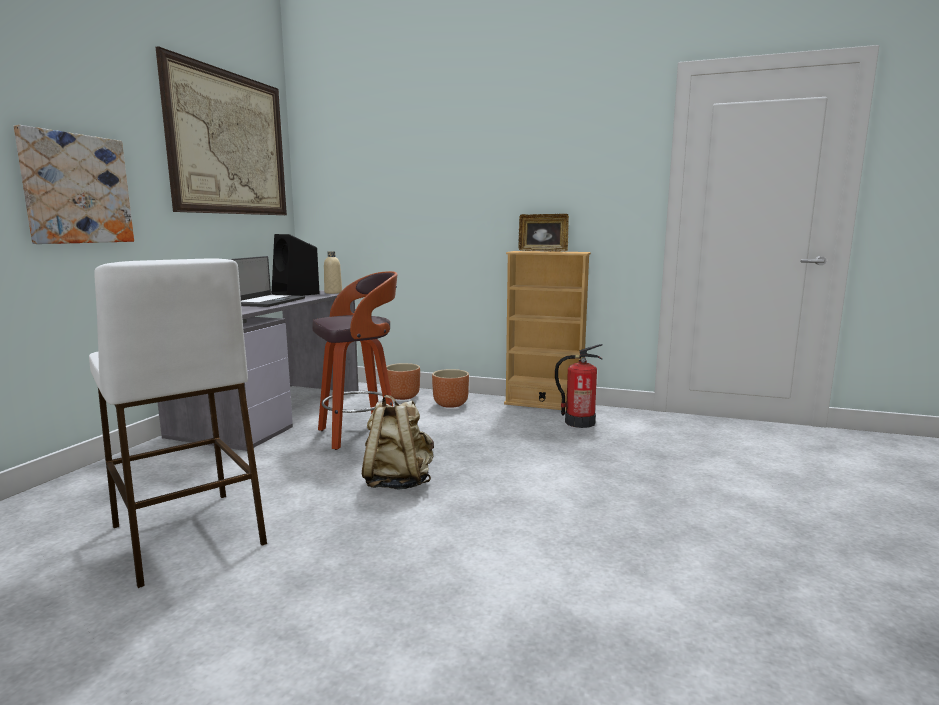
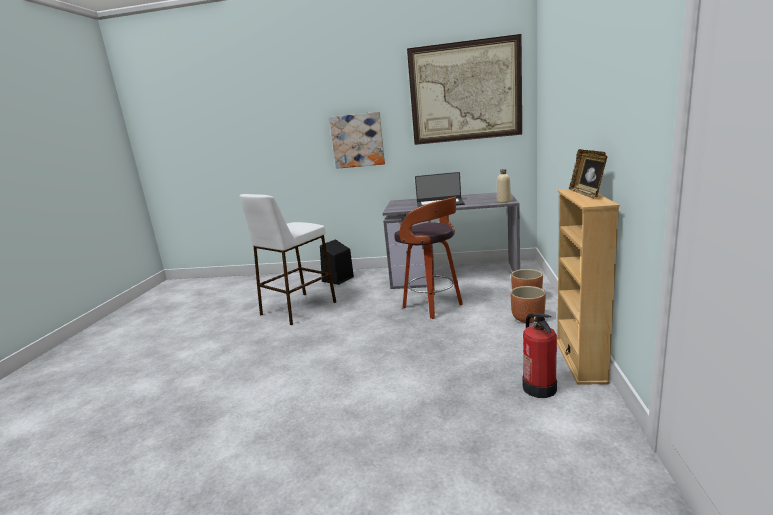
camera: 80 degrees right, 5 degrees up
(296, 294) = (484, 199): black speaker -> black speaker (337, 279)
(398, 482) = (363, 336): beige backpack -> none

